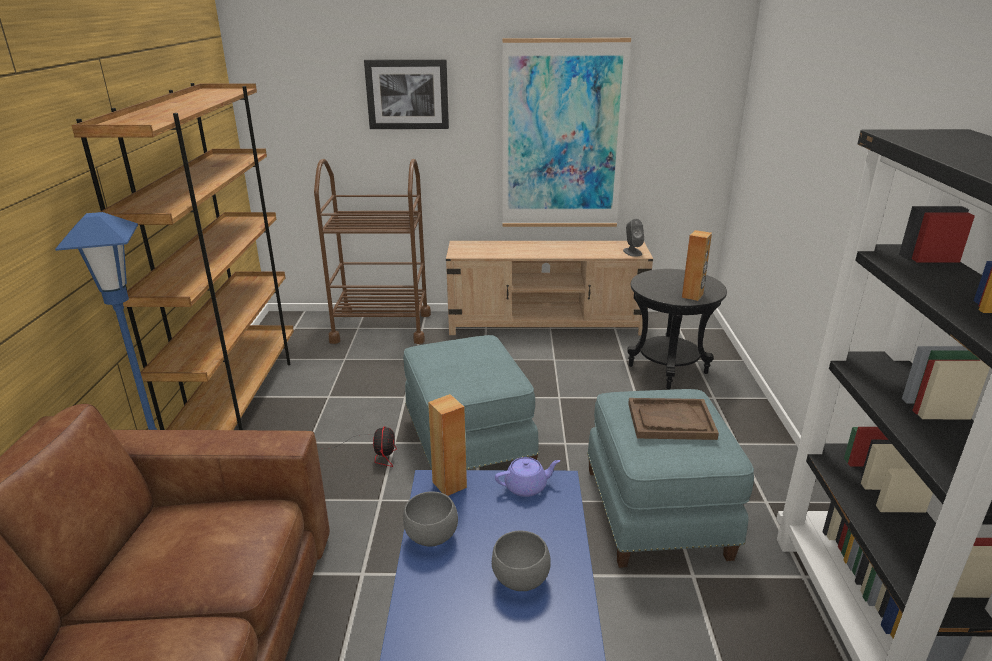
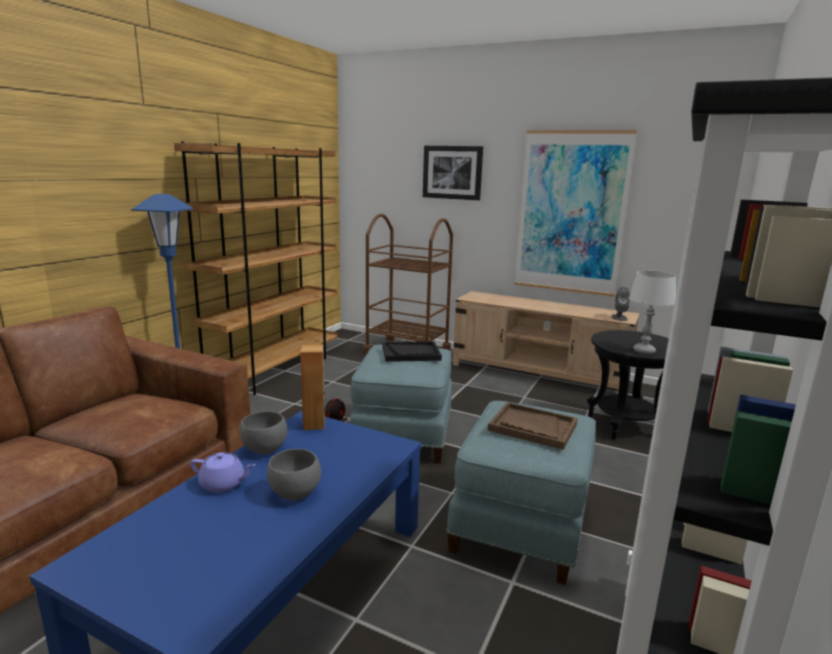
camera: 25 degrees right, 10 degrees down
(467, 354) = (411, 353): none -> black tray
(526, 487) = (369, 441): purple teapot -> purple teapot (223, 484)
(692, 296) = (644, 351): brown speaker -> grey table lamp

